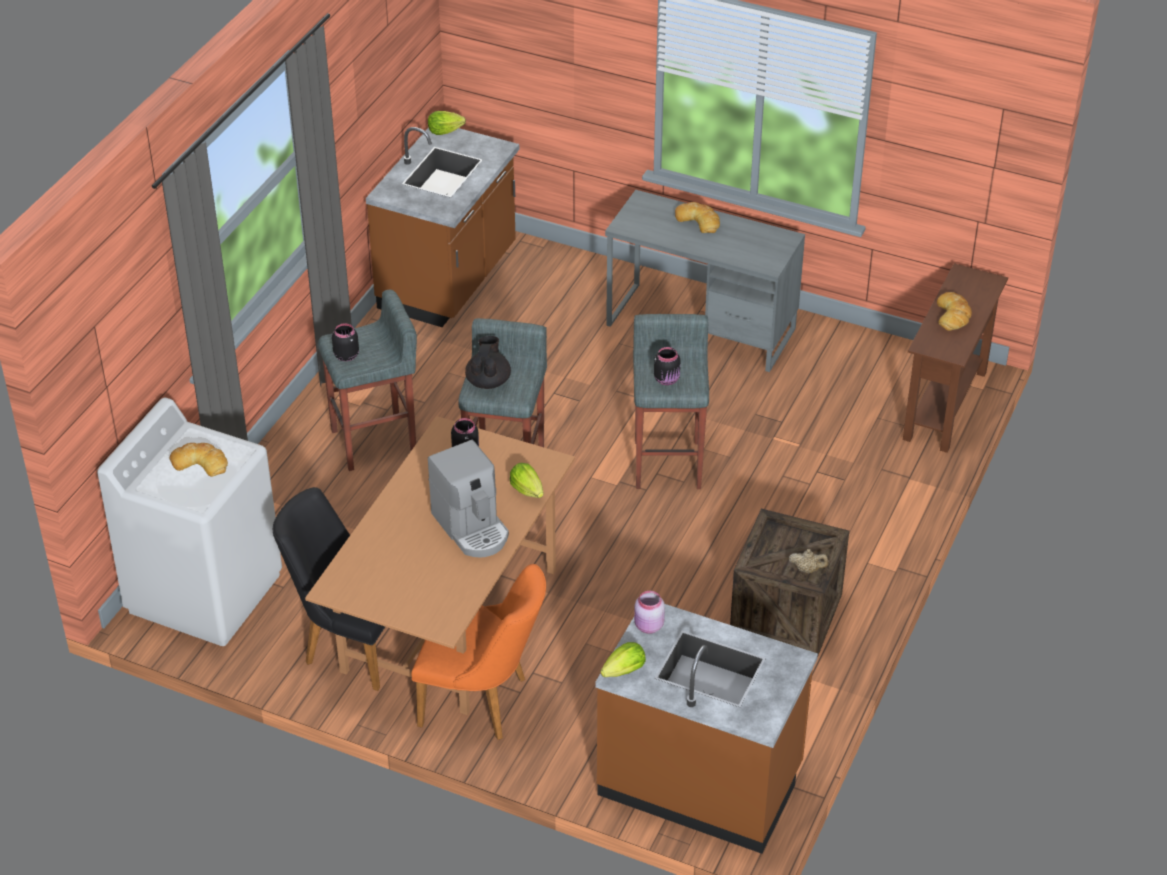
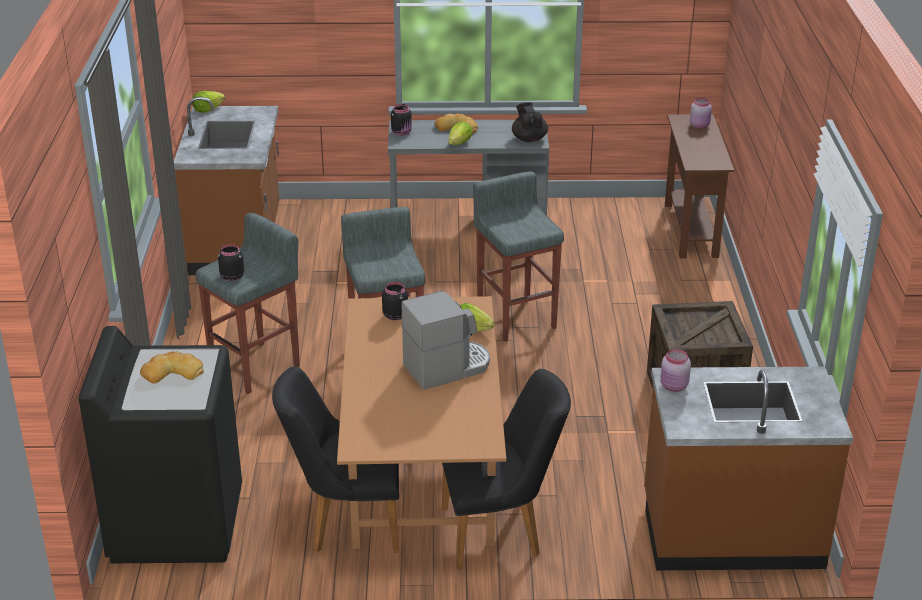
camera: 25 degrees left, 10 degrees down
(205, 592) = (176, 523): white washing machine -> black washing machine
(472, 528) = (447, 367): coffee machine -> coffee machine turned 60 degrees counterclockwise
(483, 702) = (501, 531): orange chair -> black chair
(488, 381) = (373, 264): black teapot -> black teapot (529, 139)
(624, 671) = (684, 424): lettuce -> lettuce (459, 143)
(667, 379) = (521, 229): black jar -> black jar (402, 132)
(807, 569) = (723, 335): beige teapot -> none
(953, 315) = (697, 142): bread -> none
(978, 290) = (700, 125): none -> pink jar

